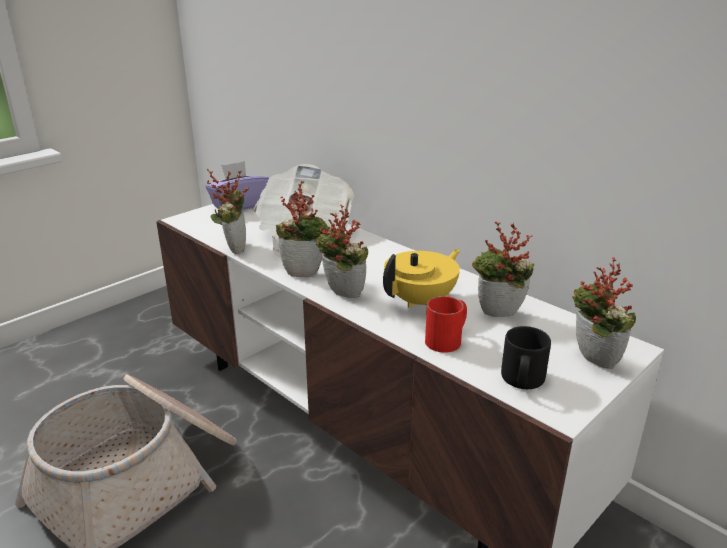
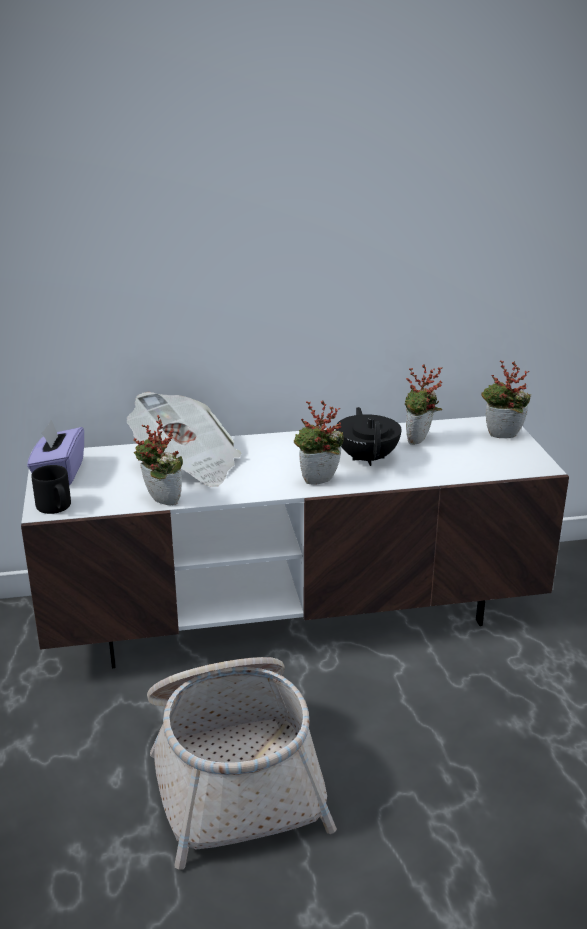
camera: 55 degrees left, 0 degrees up
(305, 272) = (258, 485): potted plant -> none
(421, 301) = (367, 458): yellow teapot -> black teapot
(448, 339) = (429, 468): red mug -> none
(522, 380) = (501, 464): black mug -> black mug (55, 507)

